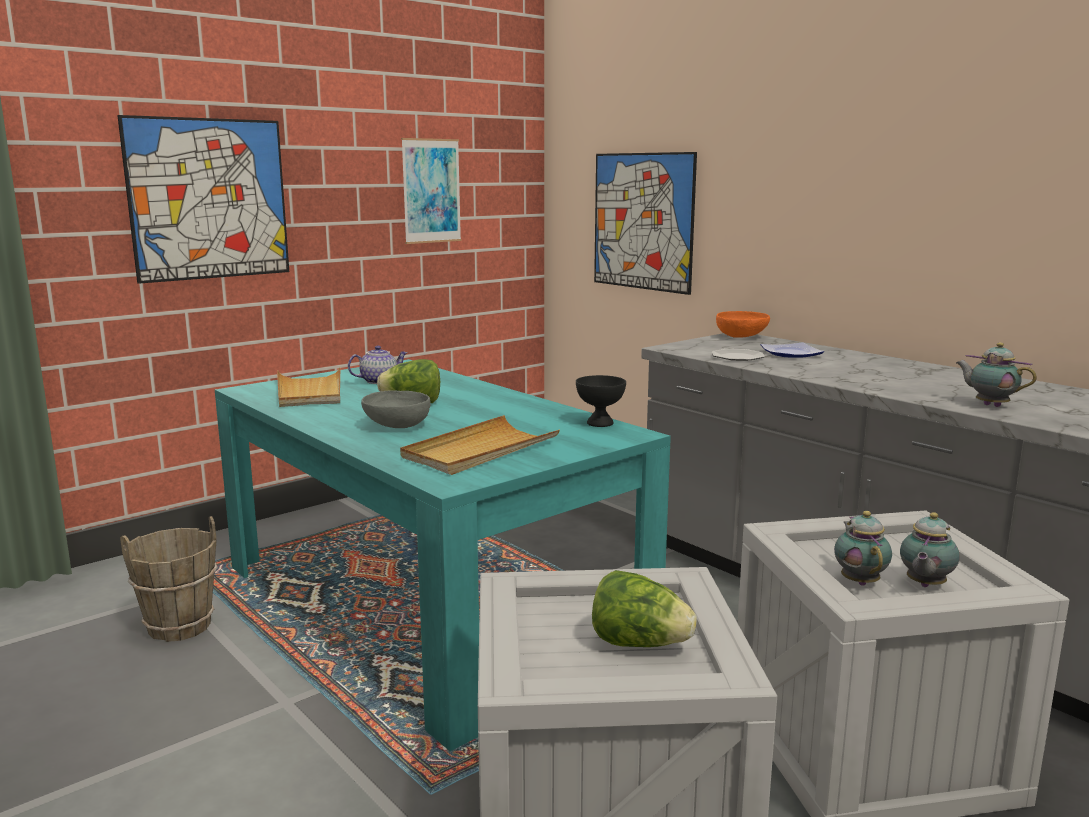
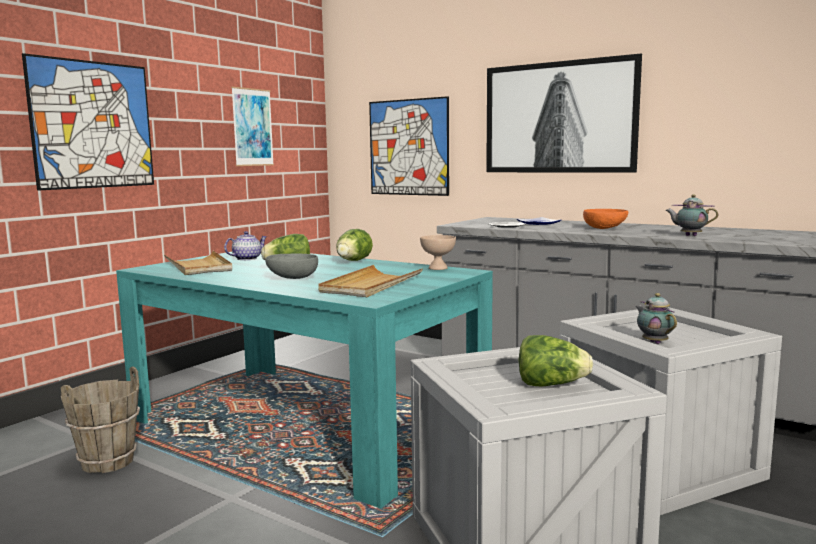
camera: 15 degrees left, 5 degrees down
(503, 398) = (353, 261): none -> lettuce
(600, 423) = (438, 268): black bowl -> beige bowl
(742, 337) = (495, 218): orange bowl -> orange bowl (605, 228)
(844, 193) = (558, 117): none -> picture
(924, 585) = (693, 340): teapot -> none

